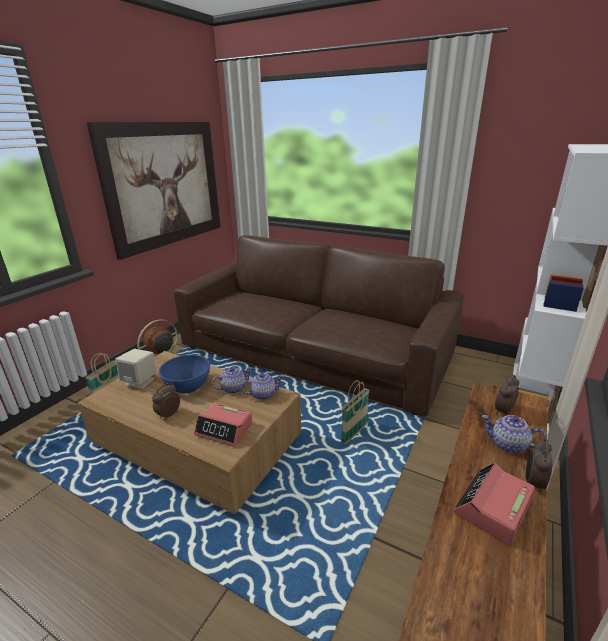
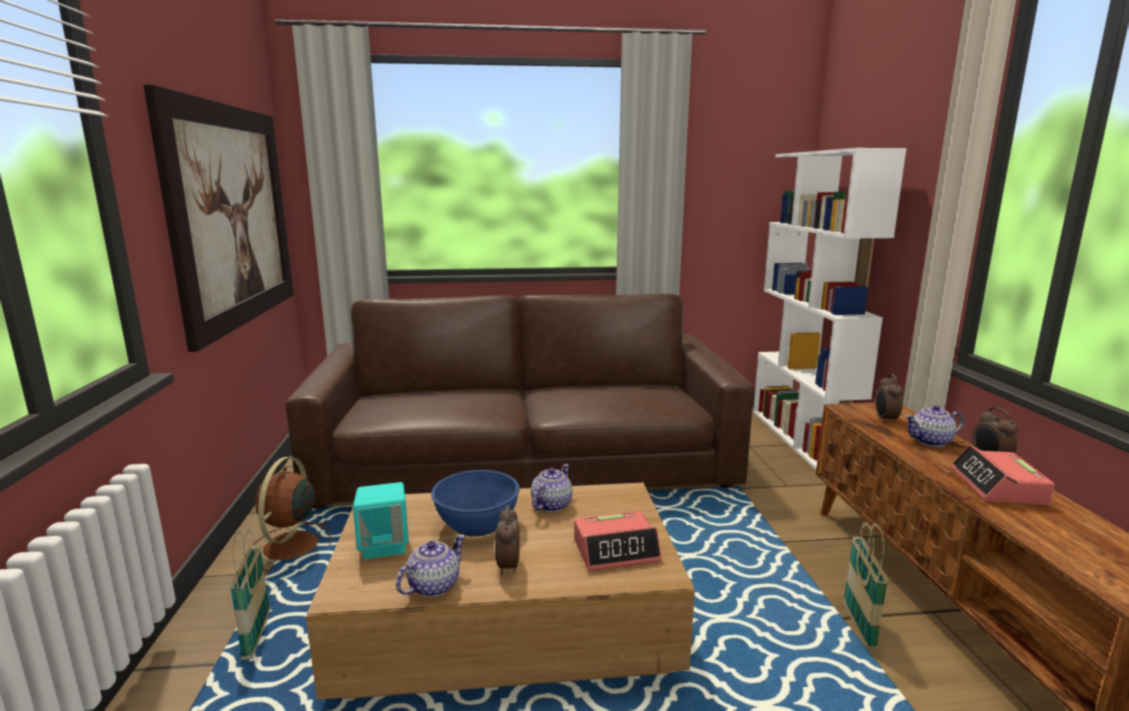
camera: 35 degrees left, 10 degrees down
(140, 381) = (384, 546): beige speaker -> turquoise speaker
(263, 394) = (601, 498): teapot -> teapot (433, 586)
(354, 434) = (692, 530): basket -> basket (858, 626)

